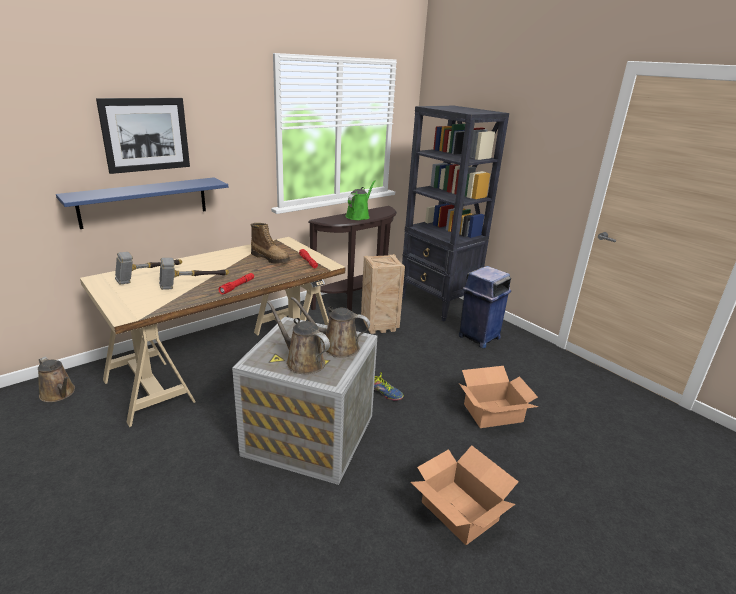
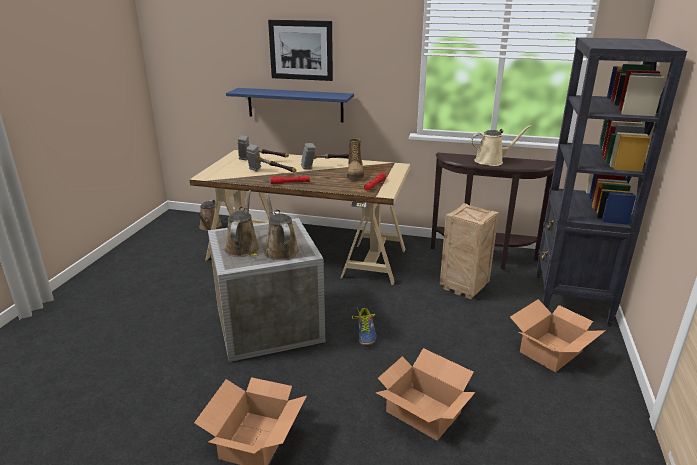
camera: 55 degrees right, 0 degrees up
(228, 261) = (325, 166): none -> hammer
(358, 216) = (492, 161): green watering can -> beige watering can
(478, 337) = (552, 351): blue trash can -> cardboard box

